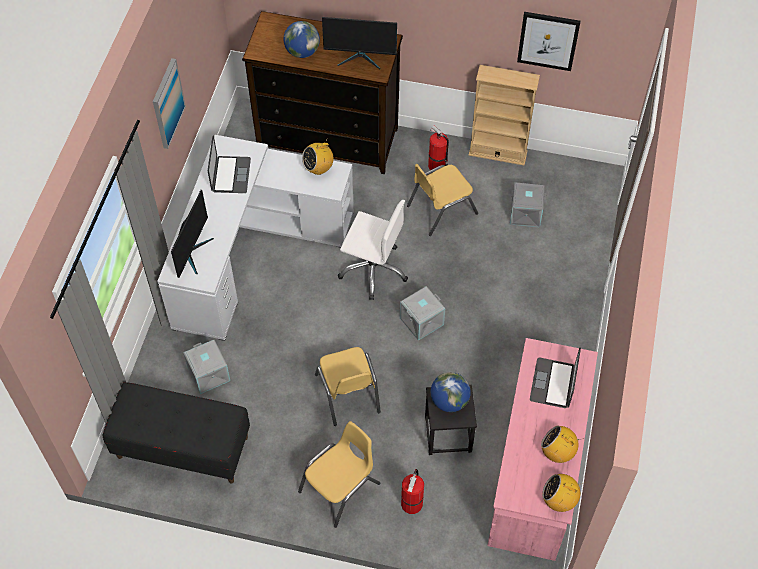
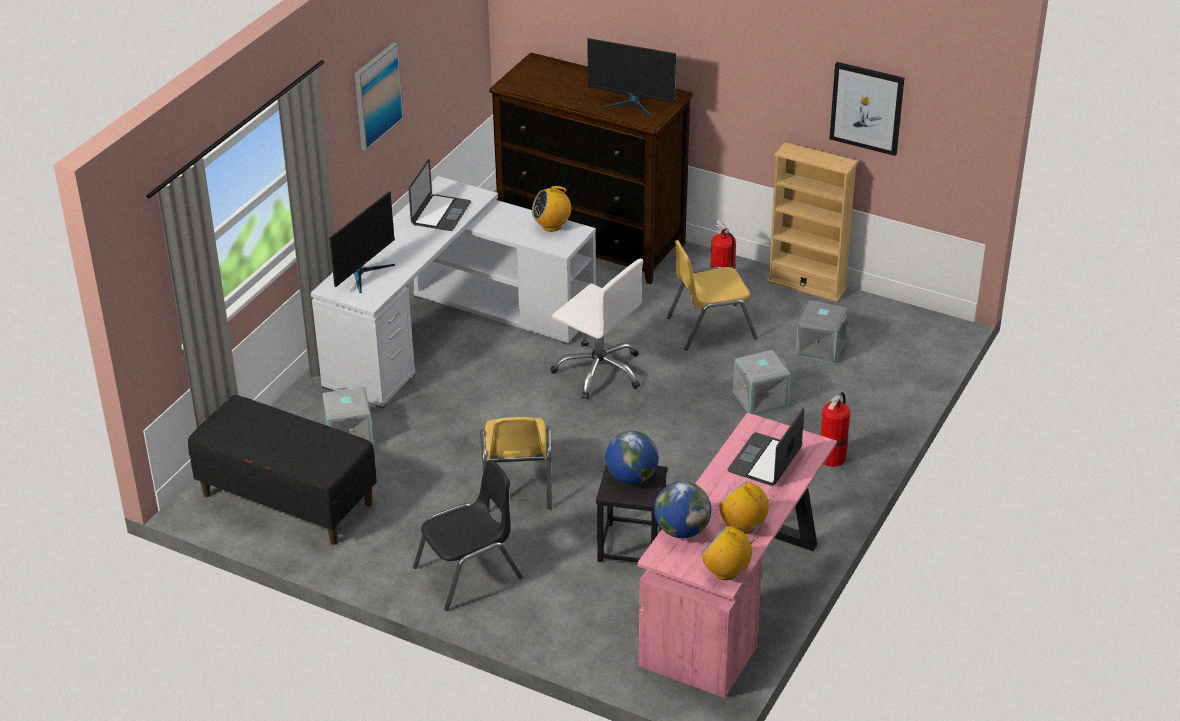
camera: 15 degrees right, 20 degrees down
(302, 52) = (563, 92): globe -> globe (682, 530)
(340, 488) = (469, 574): yellow chair -> black chair
(412, 502) = (556, 604): fire extinguisher -> fire extinguisher (832, 457)
(421, 320) = (641, 429): grey storage box -> grey storage box (760, 398)

